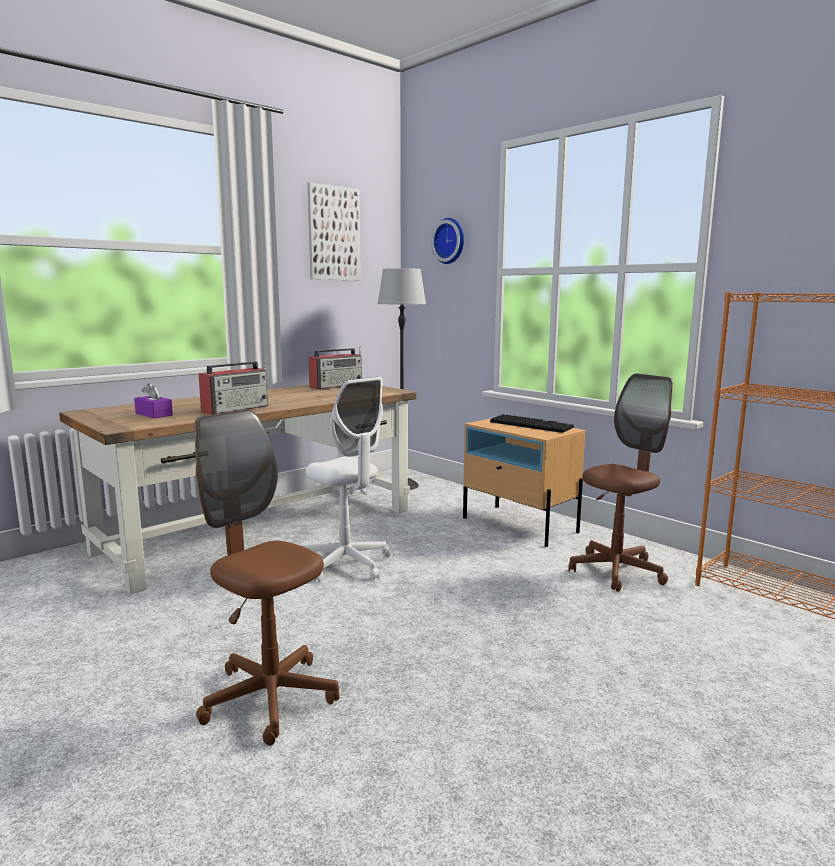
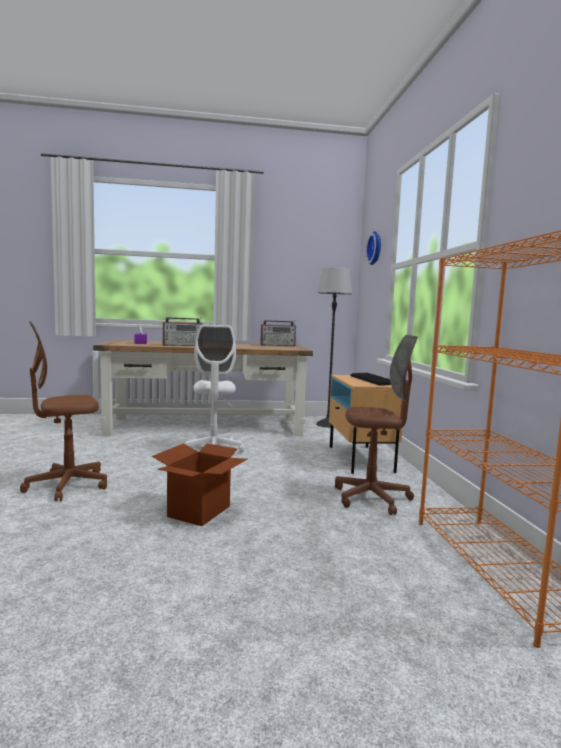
camera: 35 degrees right, 5 degrees down
(269, 698) = (67, 486): brown office chair -> brown office chair turned 105 degrees counterclockwise
(334, 233) = (302, 247): picture -> none
(508, 658) = (199, 511): none -> cardboard box

